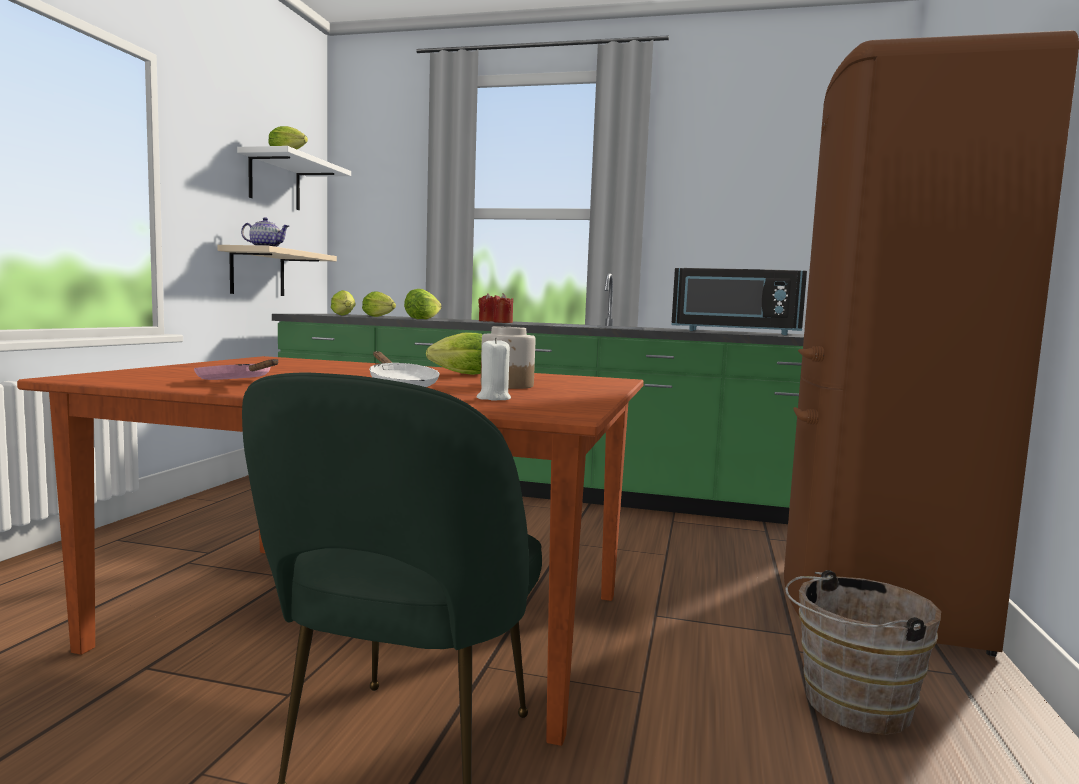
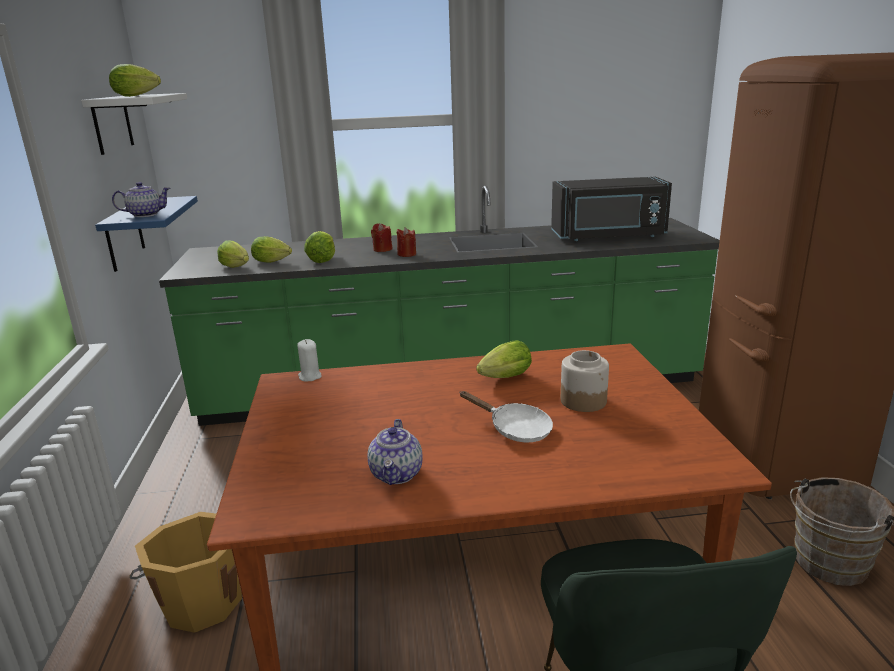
camera: 20 degrees left, 15 degrees up
(139, 564) = (202, 602): none -> orange bucket
(238, 382) = (397, 474): pink frying pan -> teapot
(257, 272) = (124, 235): beige shelf -> blue shelf
(493, 398) = (629, 444): white candle -> white candle (310, 376)

